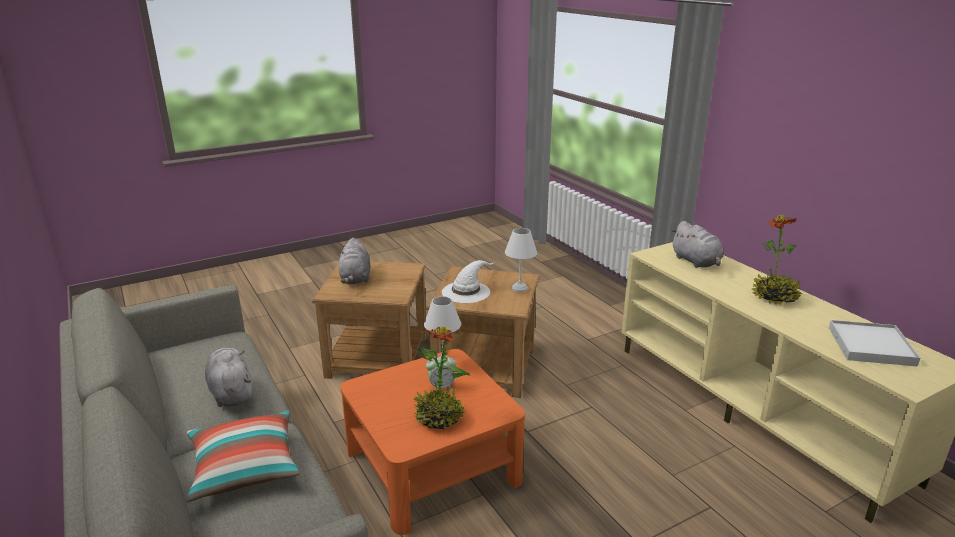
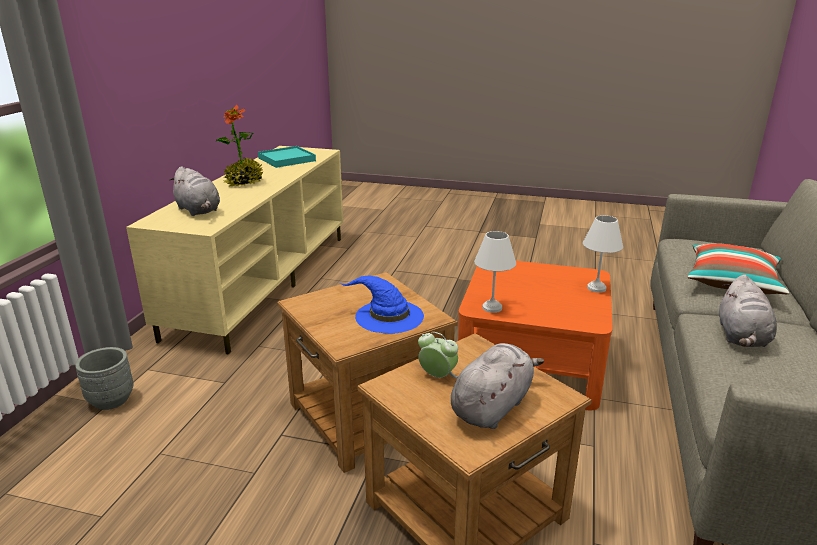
camera: 135 degrees left, 0 degrees up
(439, 417) = (546, 278): potted plant -> none
(441, 387) = (519, 293): alarm clock -> alarm clock (437, 376)
(466, 291) = (388, 316): white hat -> blue hat
(520, 288) = (331, 295): white table lamp -> white table lamp (595, 288)
(613, 307) = (111, 400): none -> grey planter
(696, 262) = (199, 211): grey plush toy -> grey plush toy turned 120 degrees clockwise
(870, 346) = (286, 159): white tray -> turquoise tray

